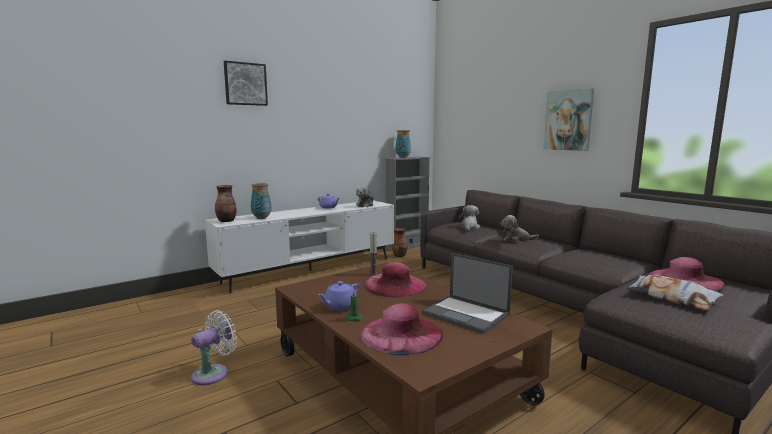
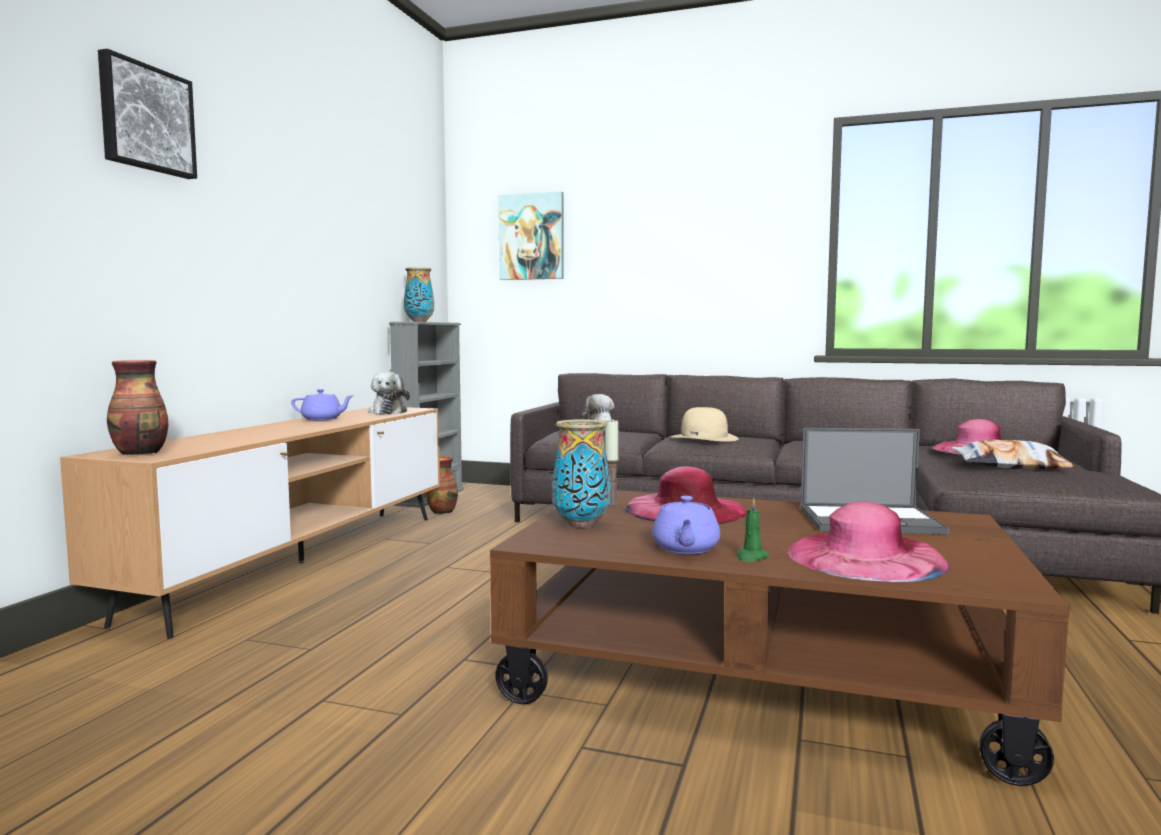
camera: 35 degrees left, 5 degrees down
(214, 373) = (423, 786): white fan -> none
(262, 218) = (221, 442): vase -> vase (581, 524)
(310, 270) = (302, 562): white tv stand -> brown tv stand
(516, 239) = (704, 438): plush toy -> beige hat
(568, 120) = (720, 254): picture -> picture (531, 237)

